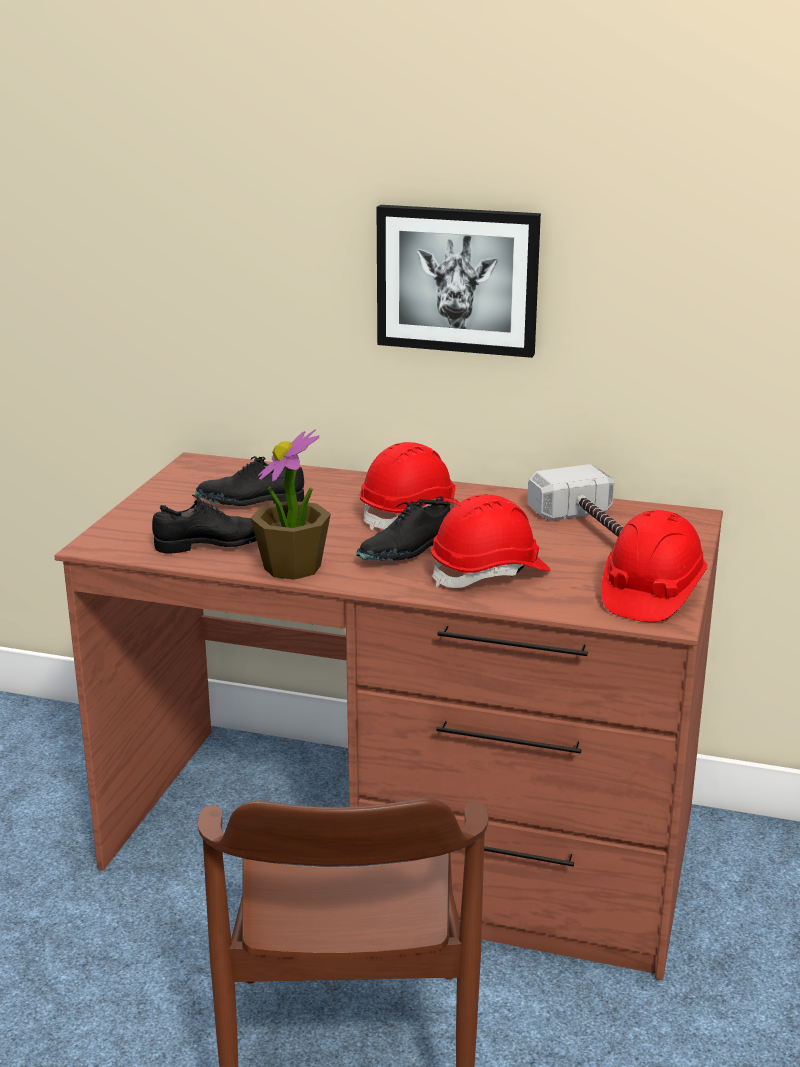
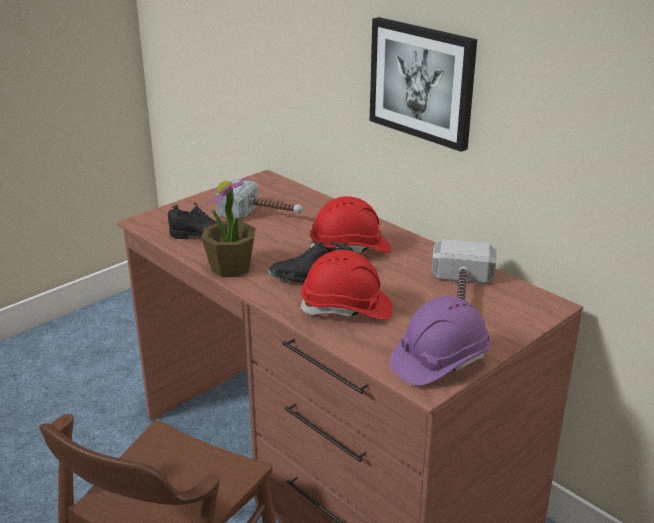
camera: 30 degrees right, 5 degrees up
(250, 503) = (262, 214): black shoe -> hammer
(651, 594) = (439, 361): red hard hat -> purple hard hat

